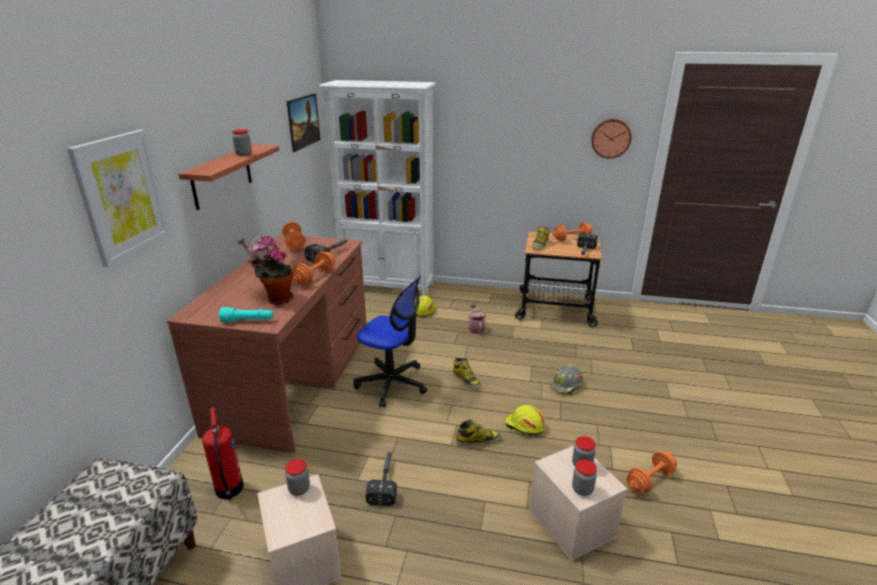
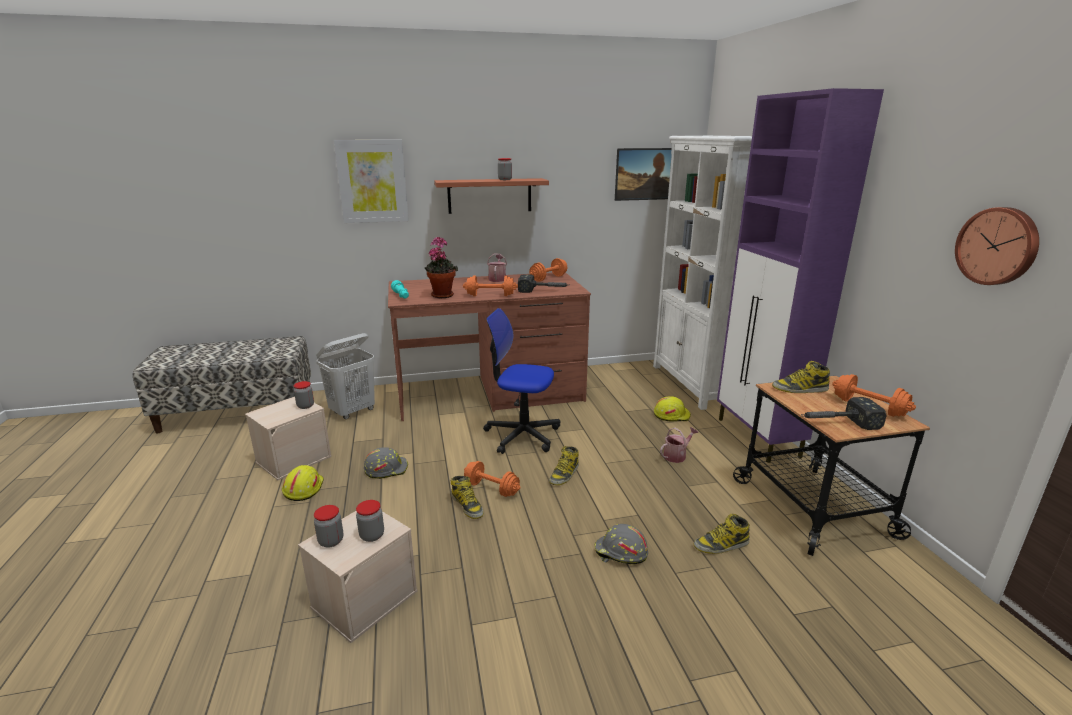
camera: 65 degrees right, 5 degrees down
(229, 490) = (353, 411): fire extinguisher -> white laundry basket
(385, 480) = (386, 469): hammer -> grey hard hat
(392, 383) = (522, 435): office chair -> office chair turned 105 degrees clockwise
(477, 294) = (758, 438): none -> purple cabinet
(524, 426) = (510, 533): yellow hard hat -> yellow hard hat (303, 488)
(574, 349) = (721, 545): none -> boot
(649, 481) = (464, 668): orange dumbbell -> orange dumbbell (491, 488)

